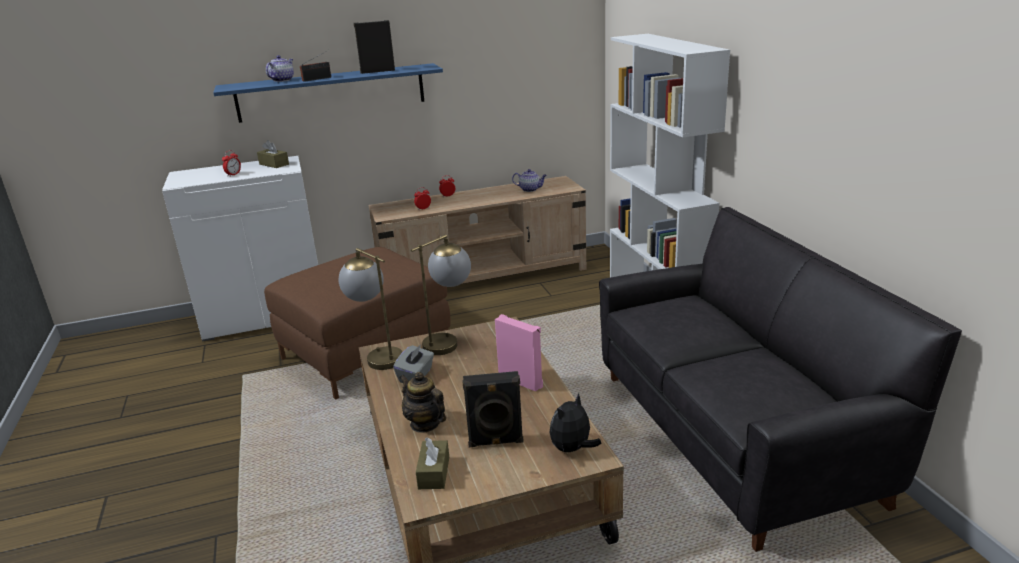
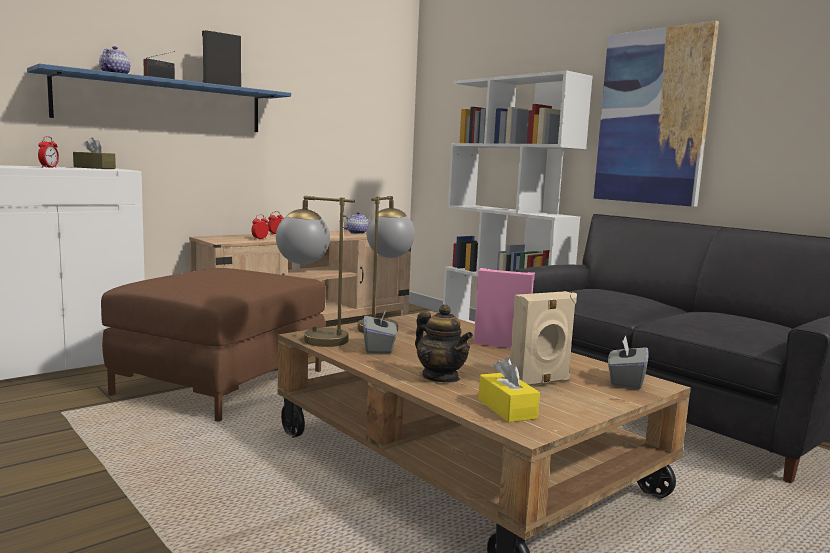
camera: 25 degrees left, 15 degrees down
(425, 424) = (441, 377): teapot -> teapot turned 150 degrees counterclockwise
(434, 472) = (507, 409): brown tissue box -> yellow tissue box
(496, 442) = (540, 383): black speaker -> beige speaker
(572, 449) = (625, 381): plush toy -> grey tissue box
(778, 111) = (652, 117): none -> picture

